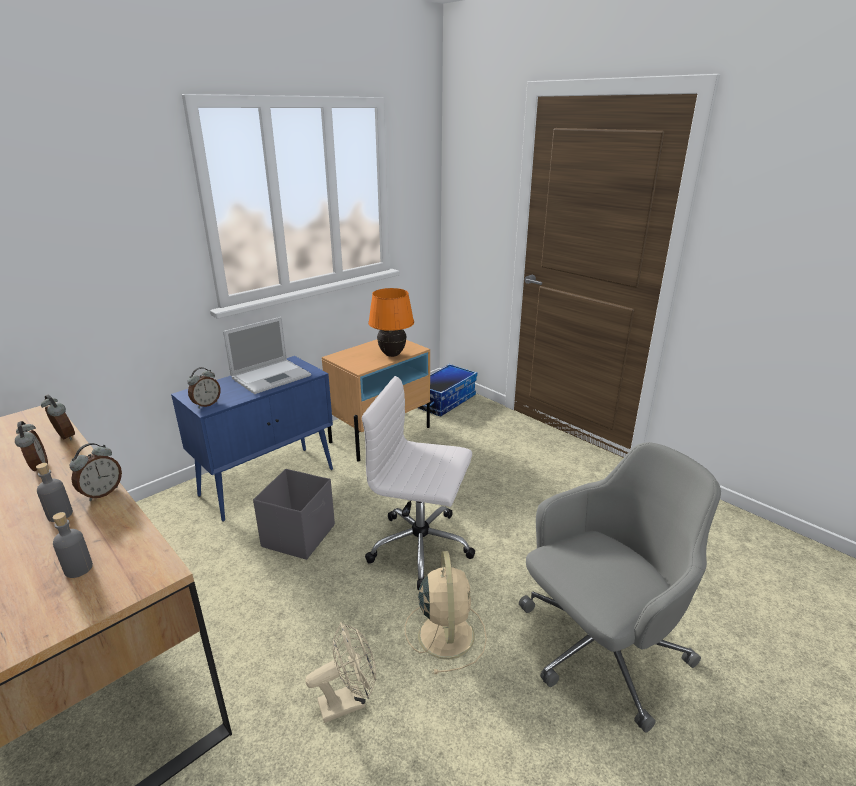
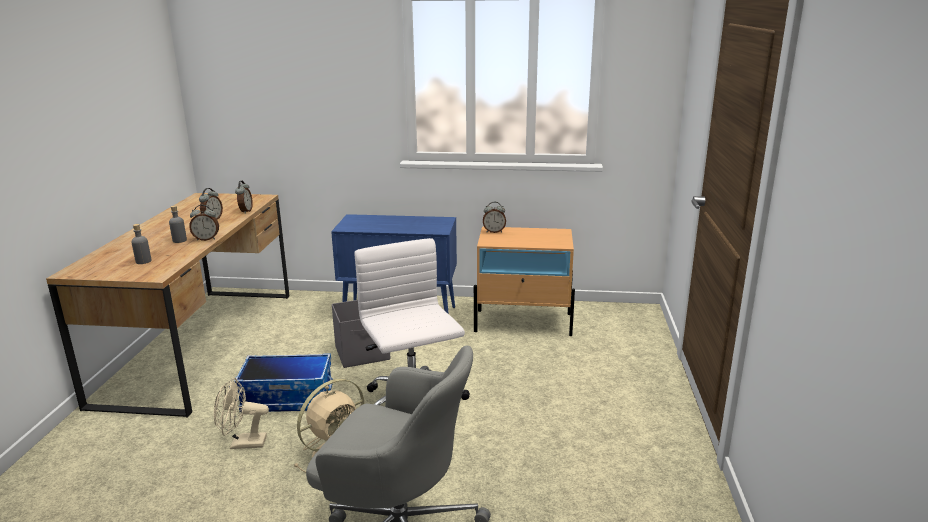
camera: 50 degrees right, 5 degrees down
(206, 404) = (348, 226): alarm clock -> alarm clock (494, 231)
(272, 376) = (413, 224): laptop -> none
(348, 701) = (242, 444): beige fan -> beige fan turned 150 degrees clockwise
(392, 354) = (533, 242): orange table lamp -> none
(444, 401) = (625, 323): storage box -> storage box (288, 398)

